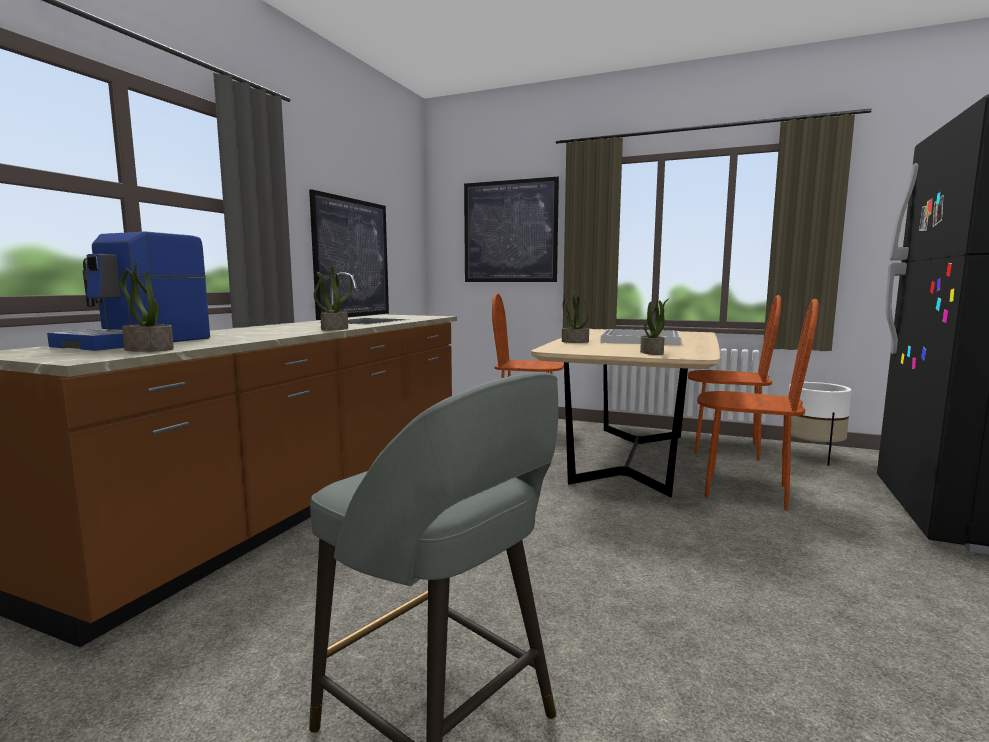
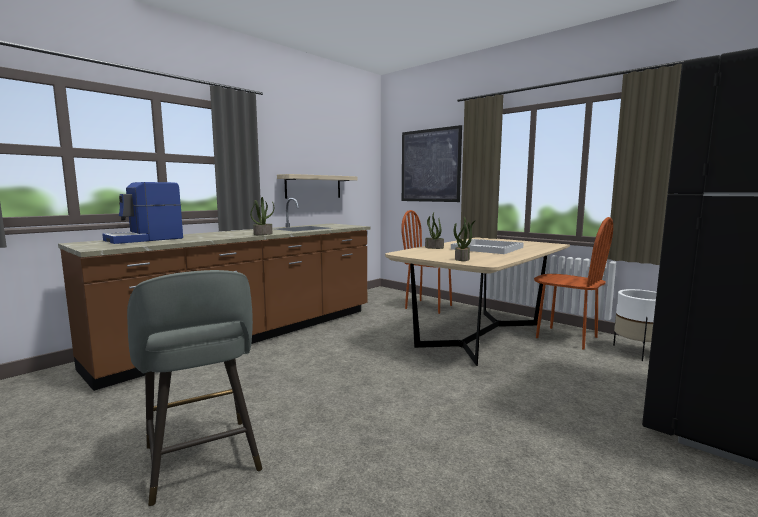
camera: 20 degrees right, 0 degrees up
(148, 349) = (135, 244): potted plant -> none
(352, 258) = (313, 187): picture -> shelf
(746, 491) = (541, 370): brown chair -> none

